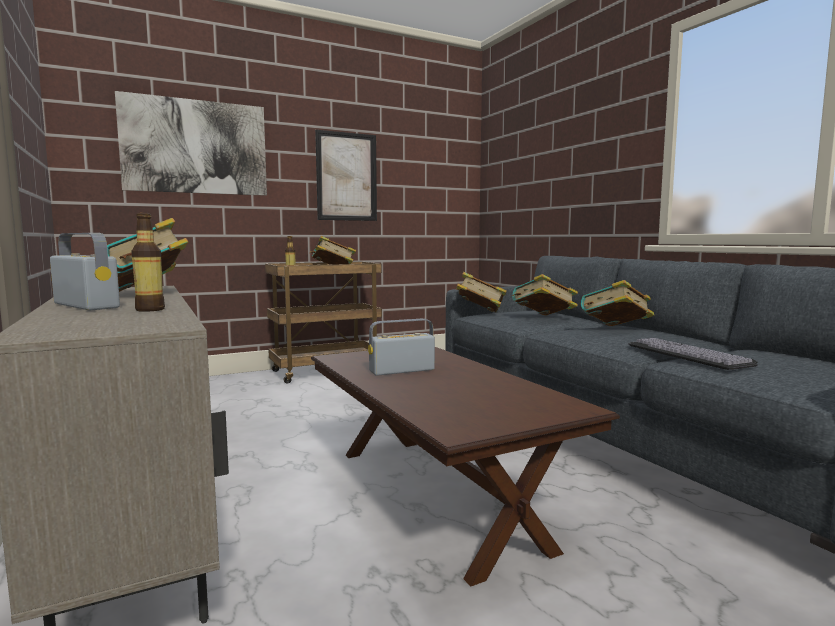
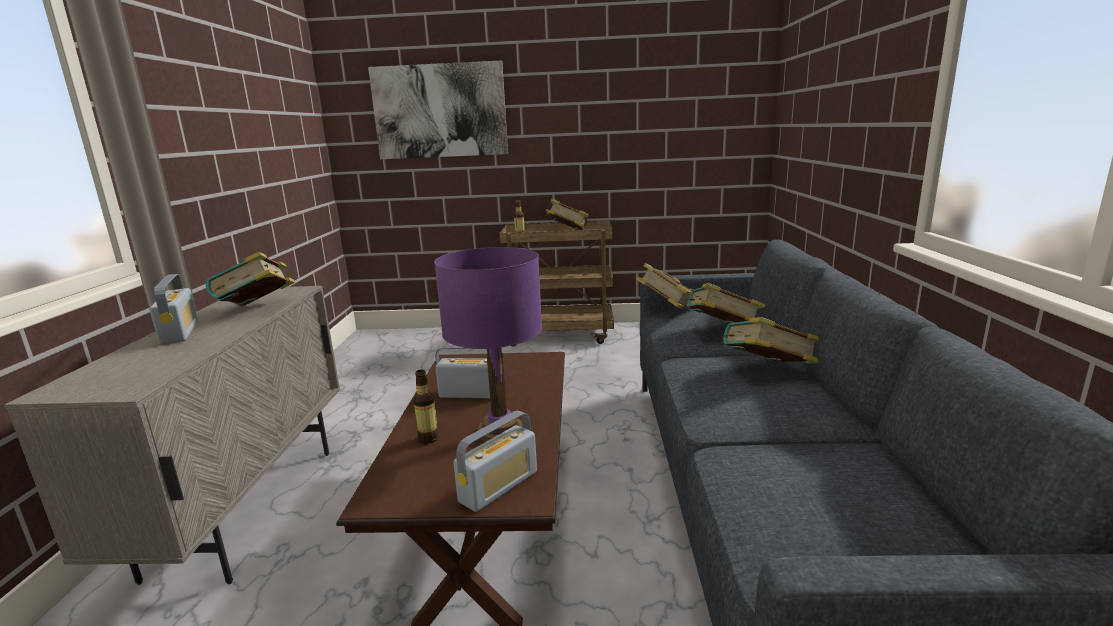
camera: 30 degrees right, 10 degrees up
(150, 310) = (190, 349): bottle -> bottle (428, 439)
(346, 177) = (594, 126): picture -> none
(478, 384) = (501, 432): none -> purple table lamp
(544, 407) = (499, 486): none -> radio
(693, 354) = (764, 448): keyboard -> none

